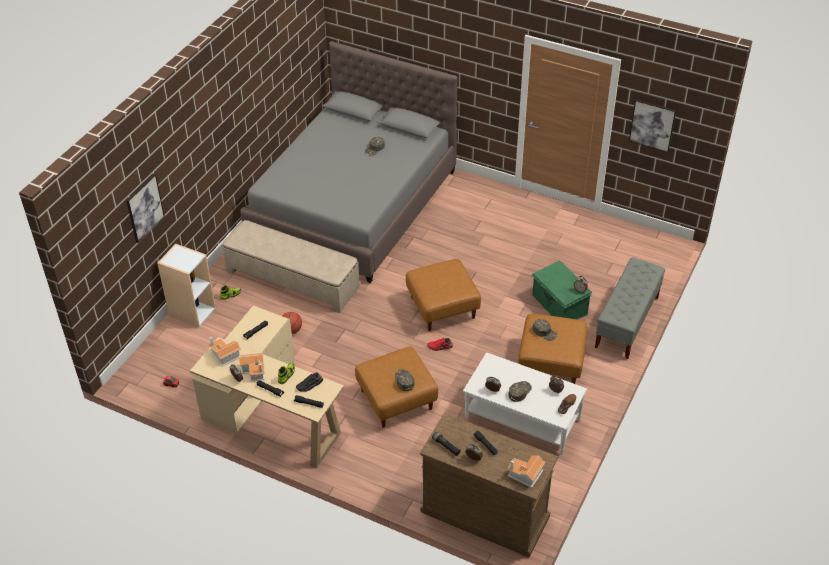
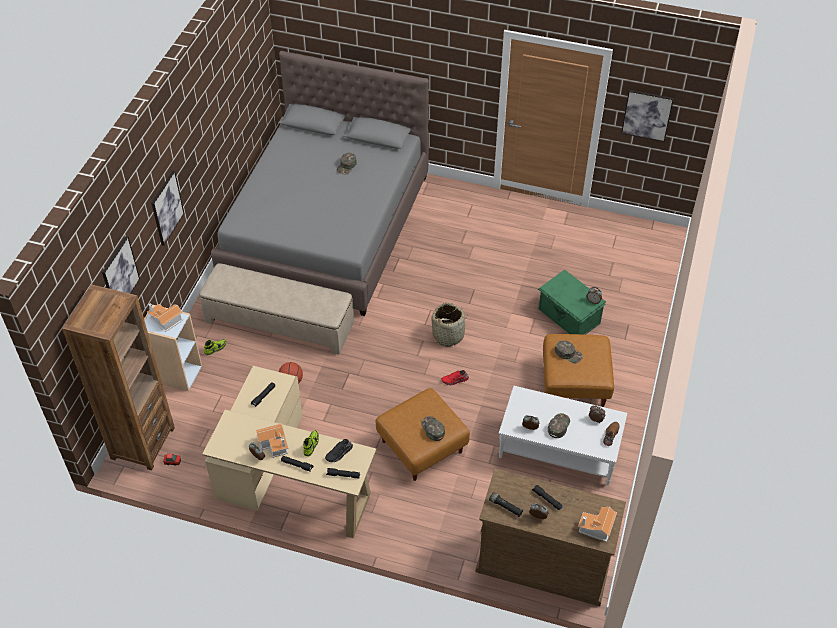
camera: 10 degrees left, 5 degrees up
(149, 365) = (142, 443): none -> brown bookcase
(198, 159) = (166, 208): none -> picture
(224, 355) = (236, 430): toy house -> toy house (165, 321)
(443, 308) = (448, 335): brown ottoman -> basket
(627, 322) = (642, 327): grey bench -> none

